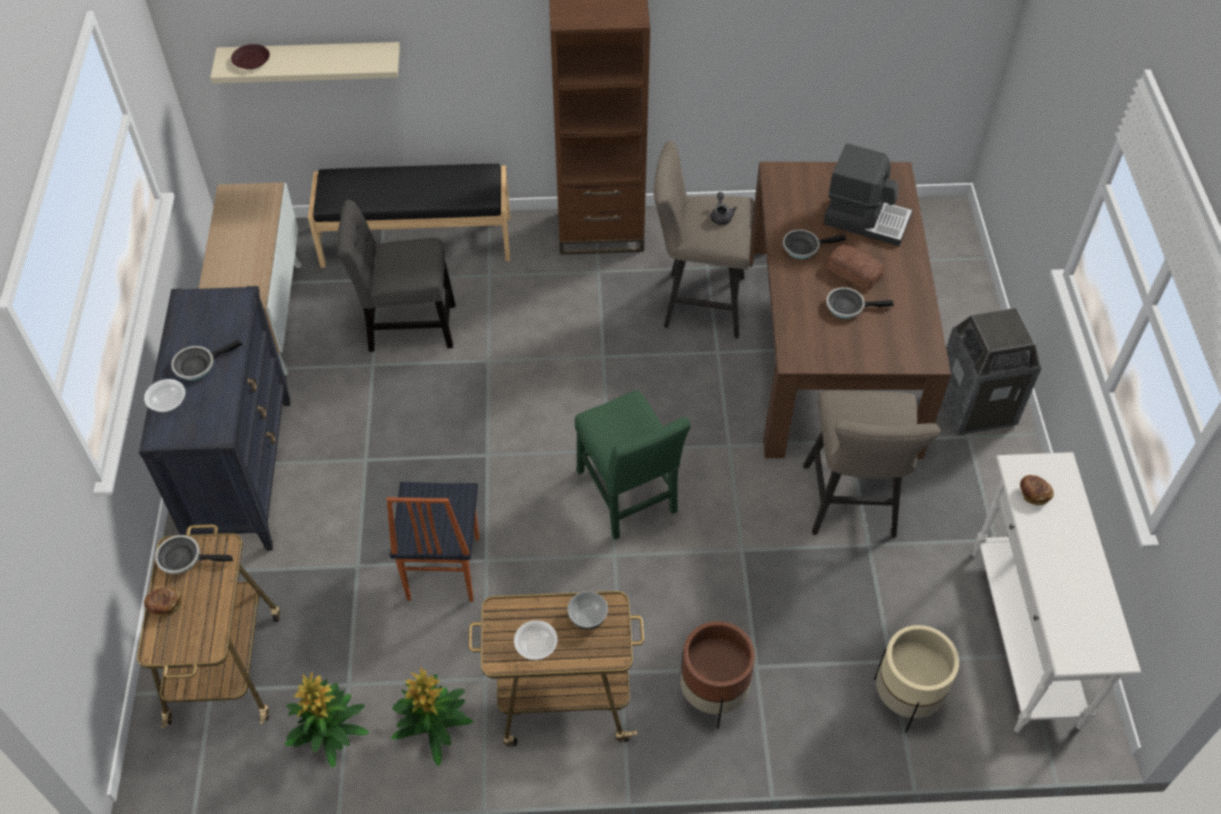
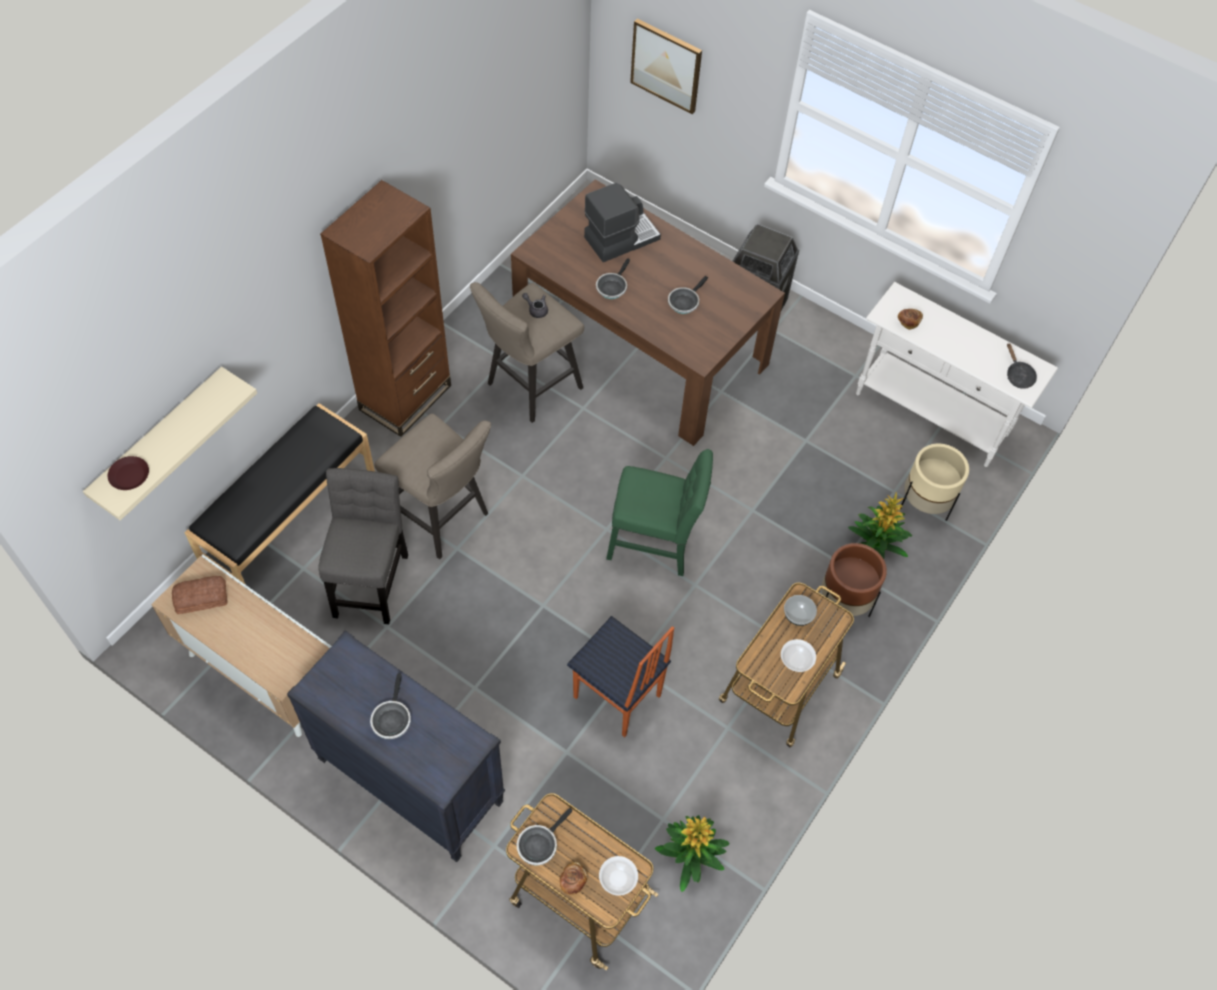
camera: 55 degrees left, 5 degrees up
(168, 402) = (411, 761): bowl -> bowl (618, 878)
(406, 326) = (371, 580): grey chair -> grey chair turned 150 degrees clockwise
(432, 725) = (738, 784): potted plant -> potted plant (875, 544)
(851, 507) = (771, 428): beige stool -> beige stool (443, 520)
(854, 271) = (658, 276): bread -> bread (200, 597)
(1046, 87) = (666, 65): none -> picture
(1082, 637) = (1018, 375): none -> black frying pan

